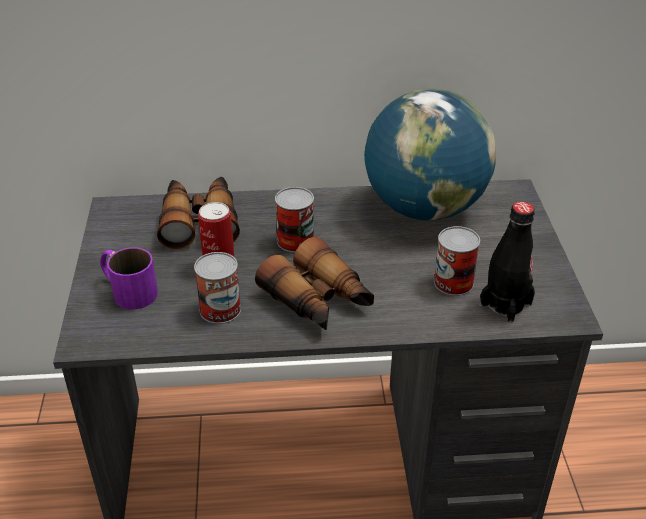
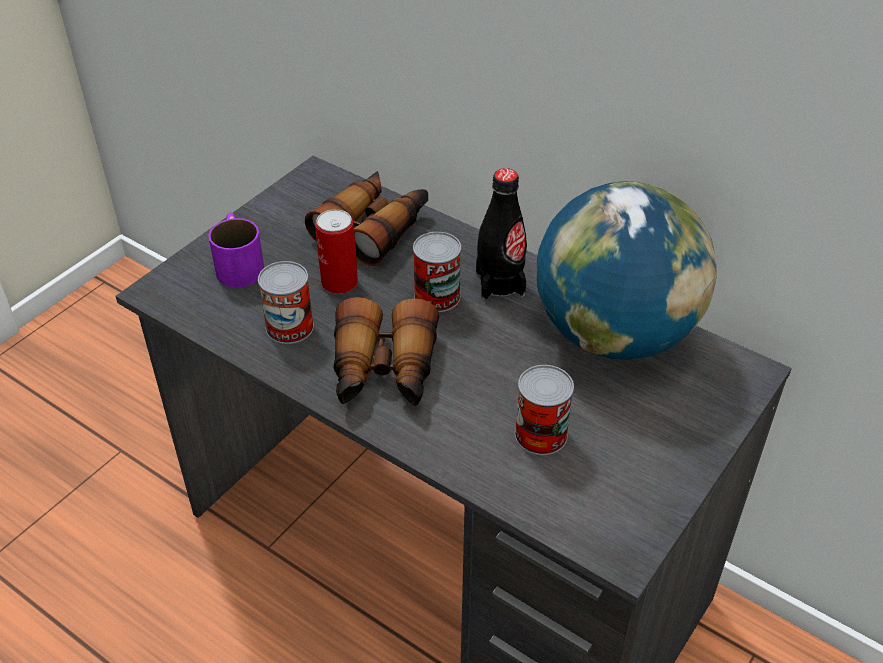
camera: 40 degrees right, 5 degrees up
(505, 304) = (566, 493): black bottle -> black bottle (500, 283)

